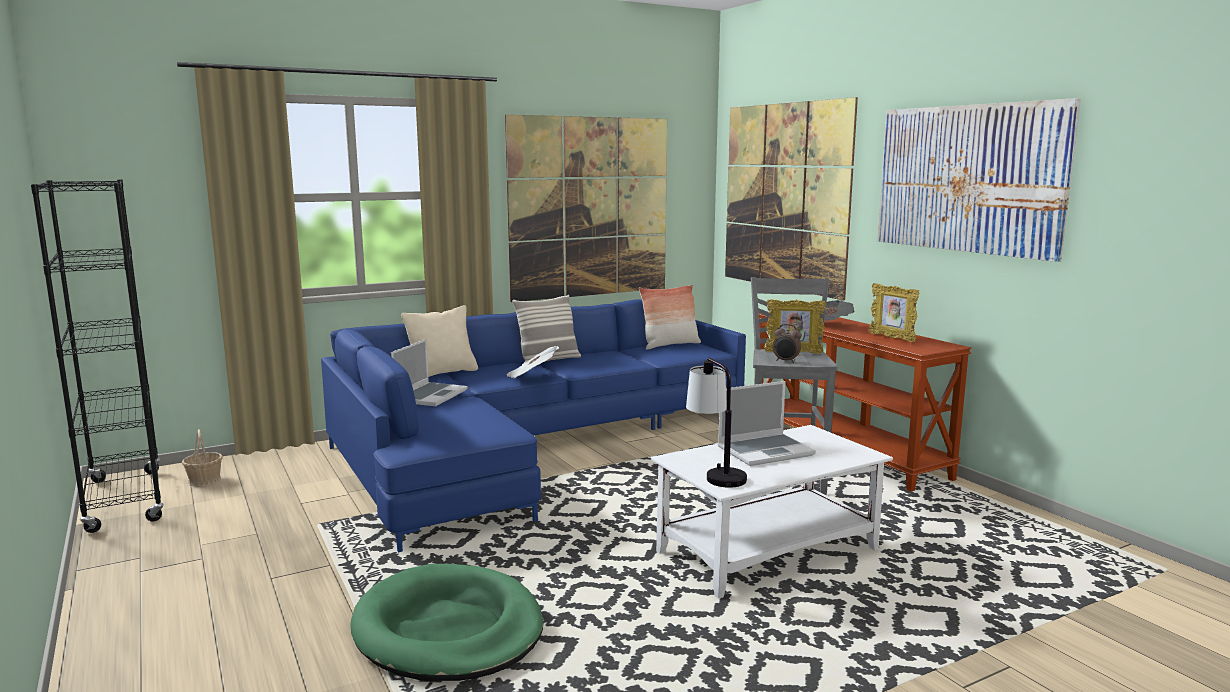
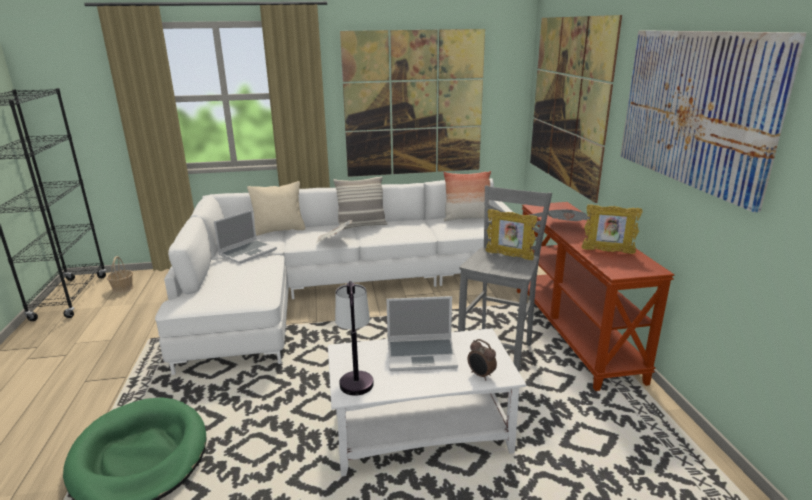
camera: 20 degrees right, 10 degrees up
(526, 446) = (332, 289): blue sofa -> white sofa
(786, 361) = (490, 266): alarm clock -> alarm clock (480, 375)
(892, 338) = (607, 251): picture frame -> picture frame turned 60 degrees counterclockwise

